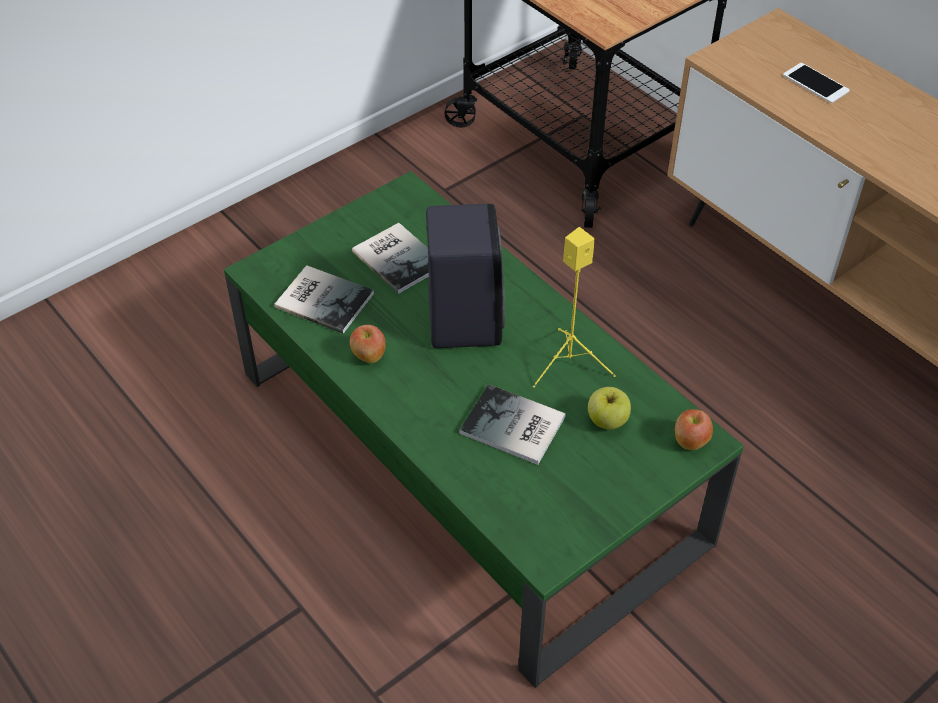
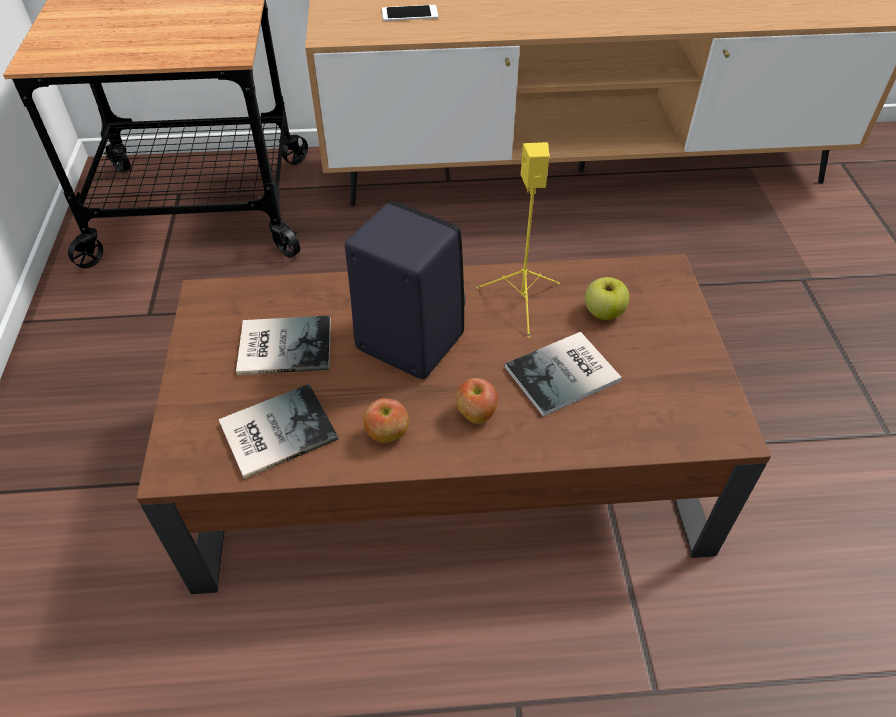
camera: 55 degrees left, 0 degrees up
(465, 453) = (445, 466): green coffee table -> brown coffee table
(690, 441) = (661, 278): apple -> apple (475, 414)

